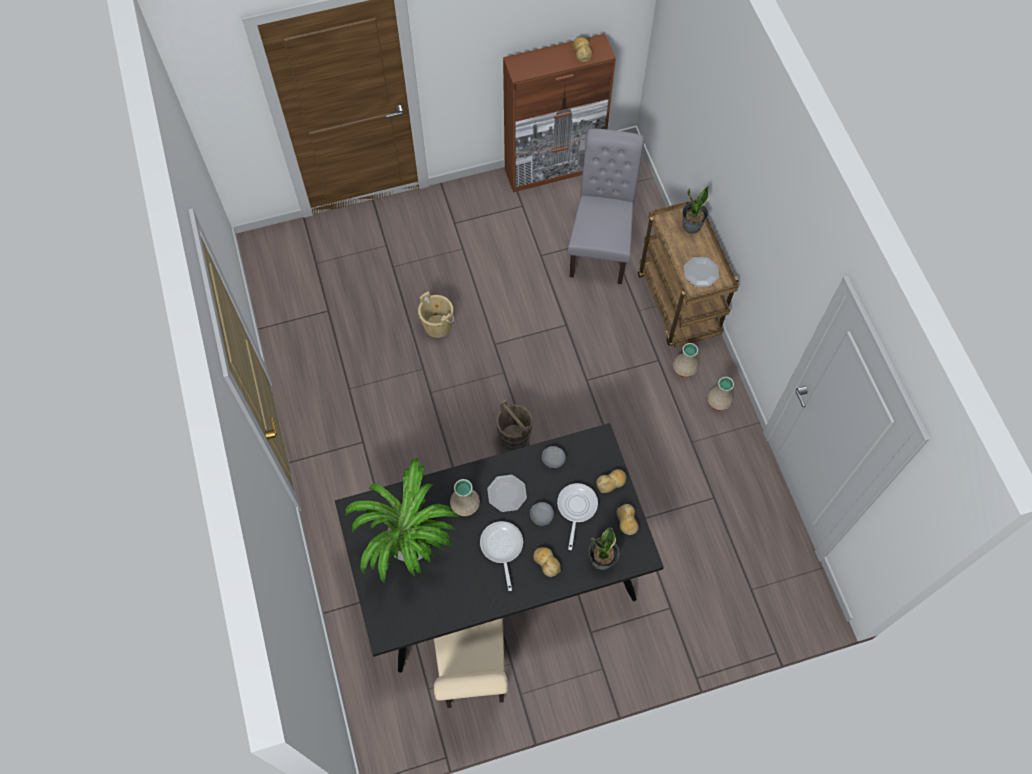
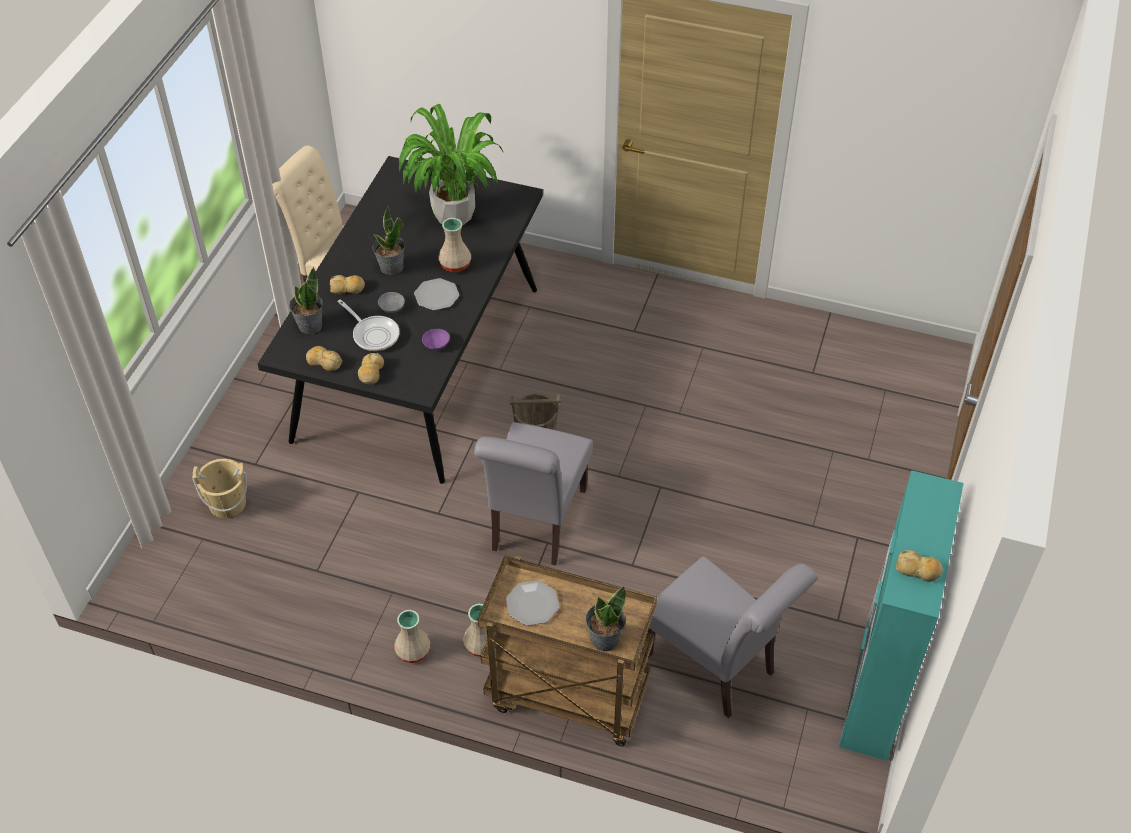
camera: 125 degrees right, 15 degrees down
(437, 325) = (723, 451): beige bucket -> beige bucket (227, 503)
(501, 548) = (391, 267): frying pan -> potted plant
(552, 460) = (436, 343): grey bowl -> purple bowl
(554, 169) = (875, 690): brown cabinet -> turquoise cabinet
(579, 395) = (535, 525): none -> grey chair

